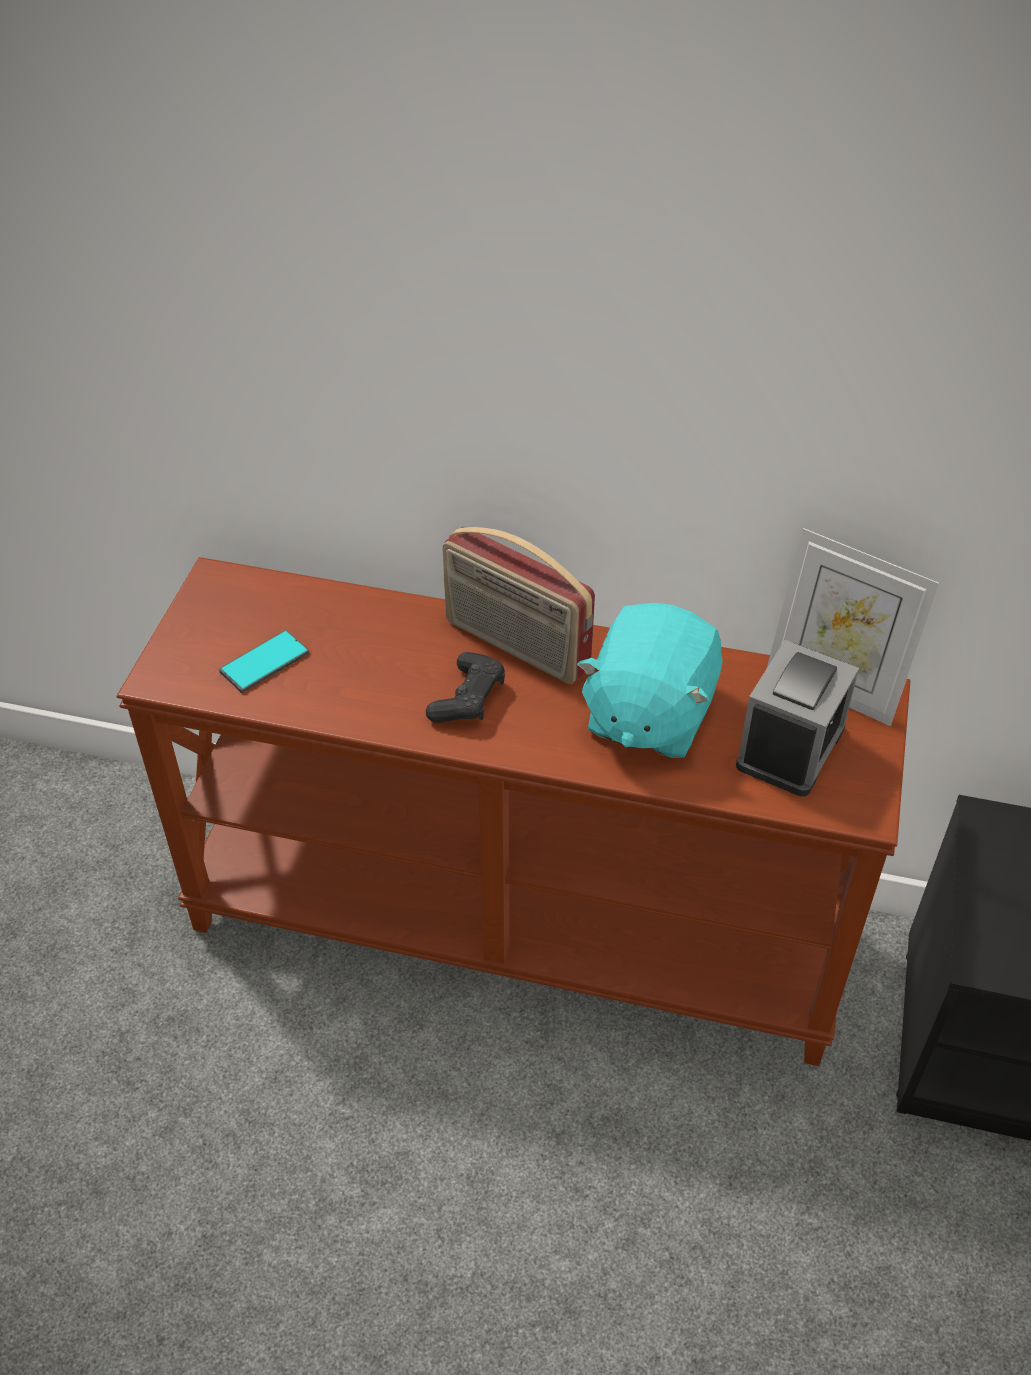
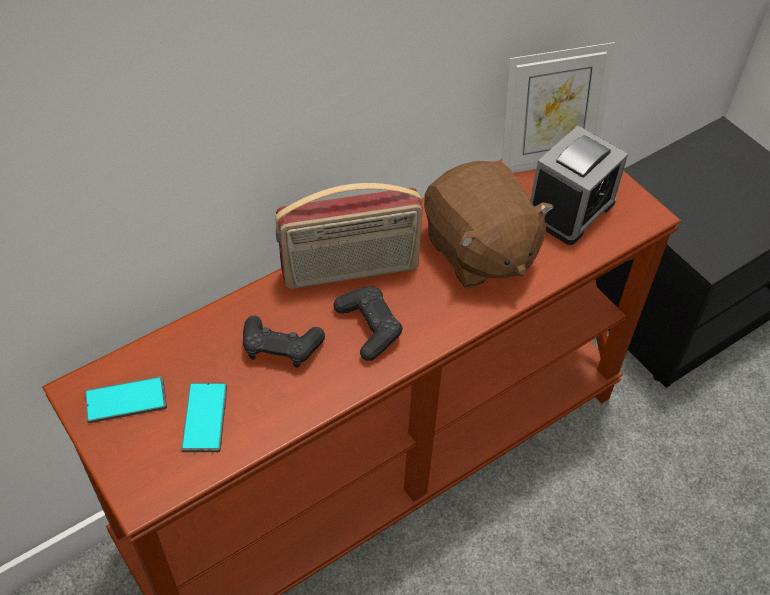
camera: 50 degrees left, 5 degrees up
(233, 608) = (126, 400): none -> phone
(382, 659) = (281, 347): none -> black game controller
(648, 714) = (479, 251): turquoise plush toy -> brown plush toy
(790, 747) = (570, 209): alarm clock -> alarm clock turned 60 degrees clockwise

